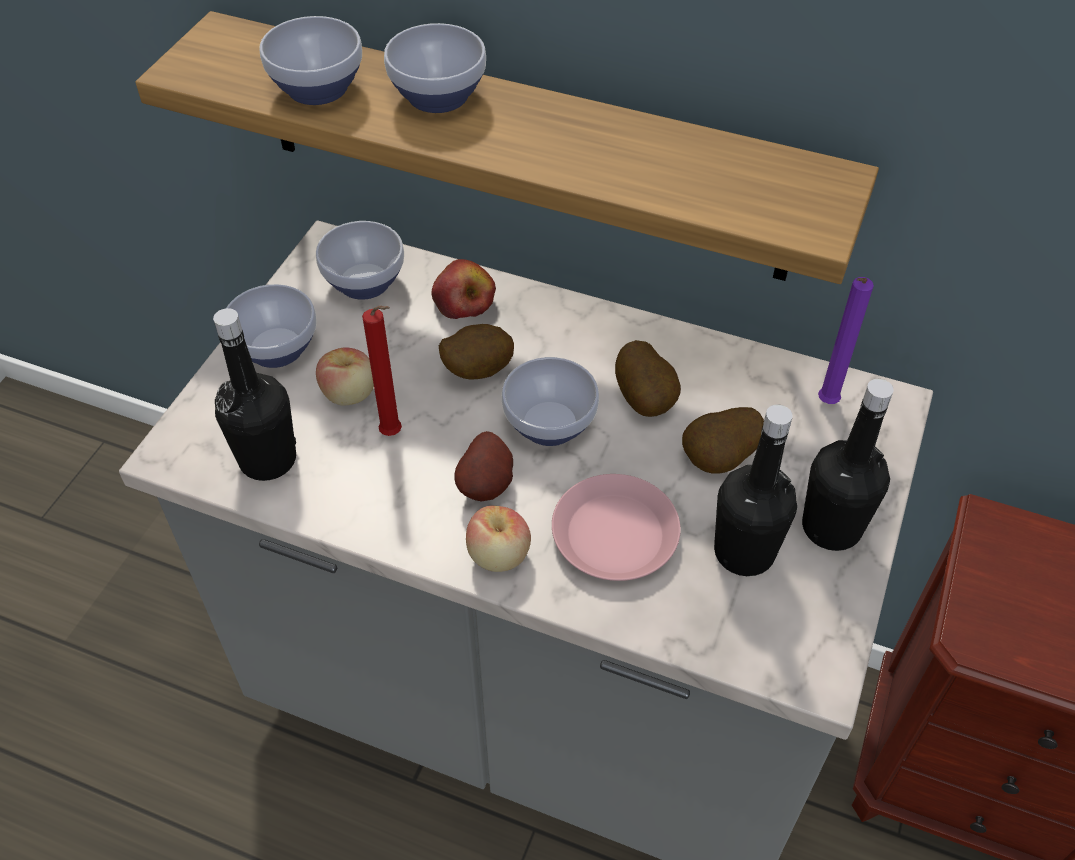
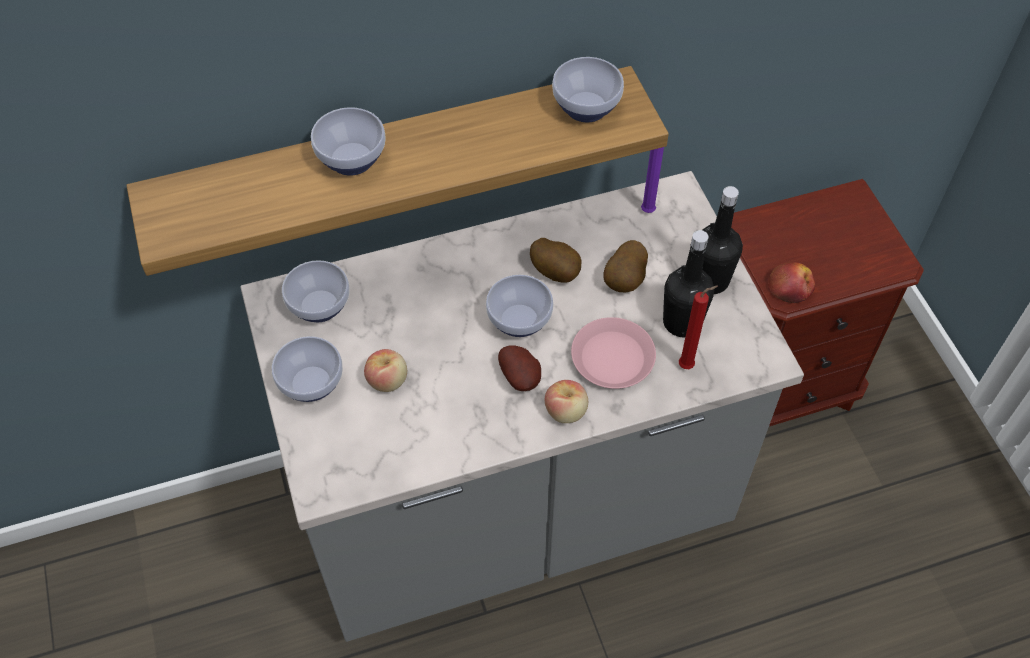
camera: 40 degrees left, 5 degrees up
(268, 459) = (382, 451): black bottle -> none
(315, 90) = (271, 199): bowl -> bowl (586, 109)
(394, 434) = (440, 386): red candle -> red candle (688, 365)
(464, 301) = (394, 279): apple -> apple (790, 288)
(476, 370) = (446, 317): potato -> none

